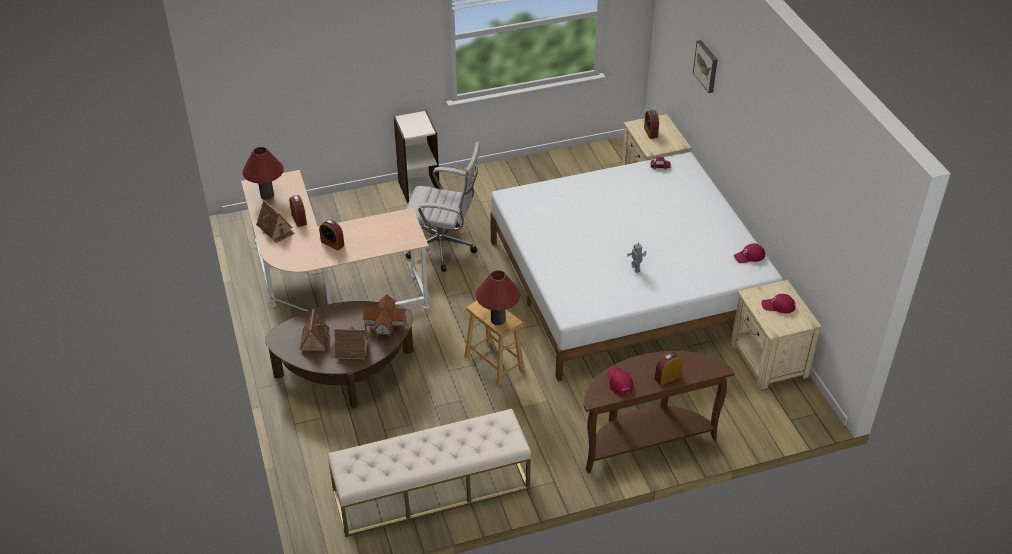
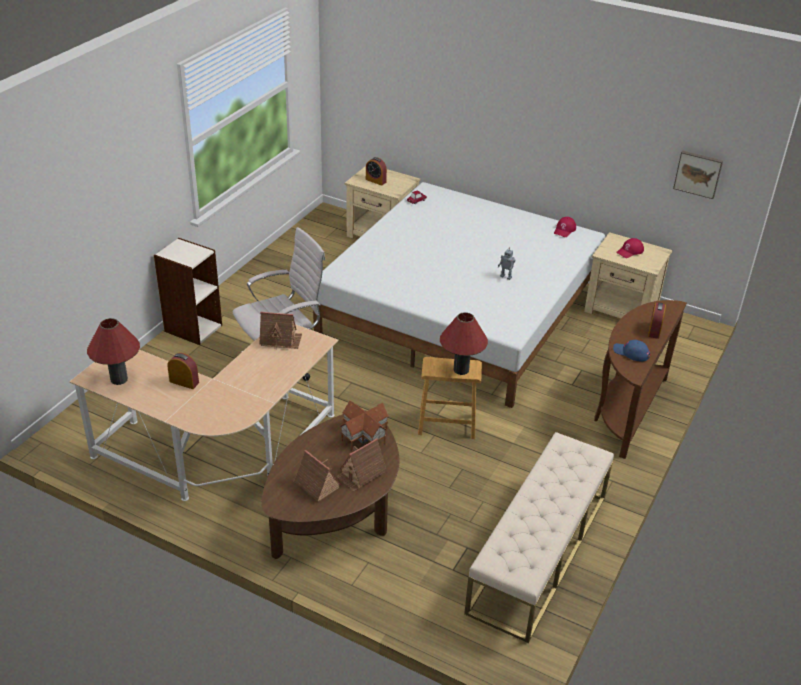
camera: 45 degrees left, 5 degrees down
(276, 229) = (173, 403): toy house -> toy house (280, 340)
(332, 243) = (249, 384): alarm clock -> none
(619, 382) = (631, 353): red cap -> blue cap
(707, 66) = (430, 88): picture -> picture (698, 173)

